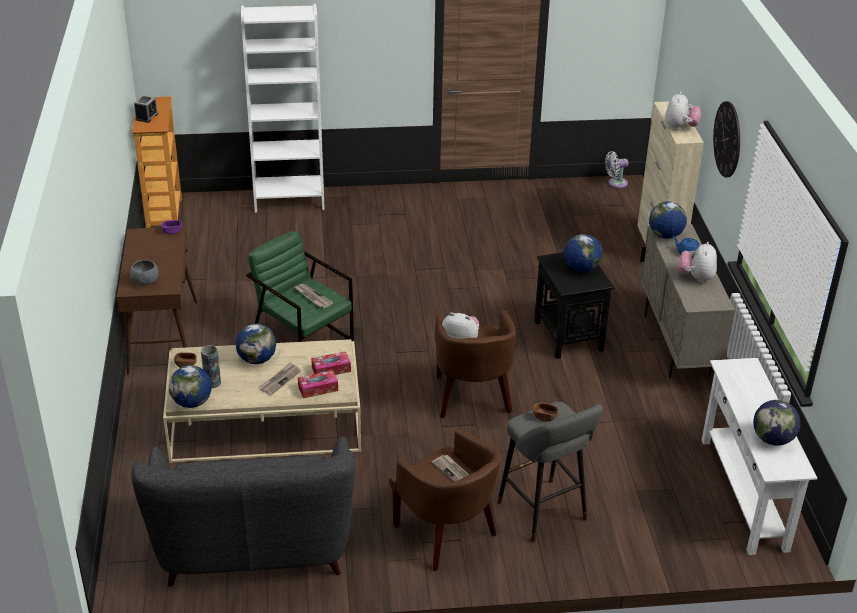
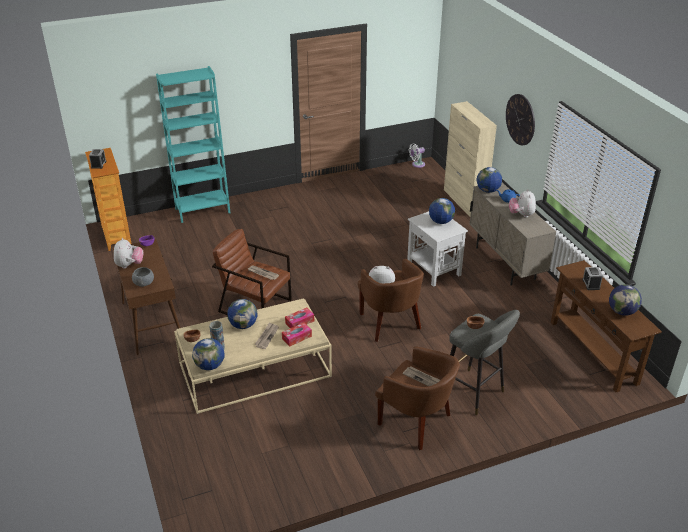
camera: 15 degrees left, 0 degrees up
(254, 547) = (286, 462): grey sofa -> none
(289, 200) = (202, 210): white bookcase -> turquoise bookcase
(303, 339) = (255, 305): green armchair -> brown armchair
(568, 336) = (434, 270): black side table -> white side table
(680, 127) = (477, 118): plush toy -> plush toy (129, 265)
(744, 493) = (593, 352): white console table -> brown console table
(748, 393) = (591, 284): none -> alarm clock

